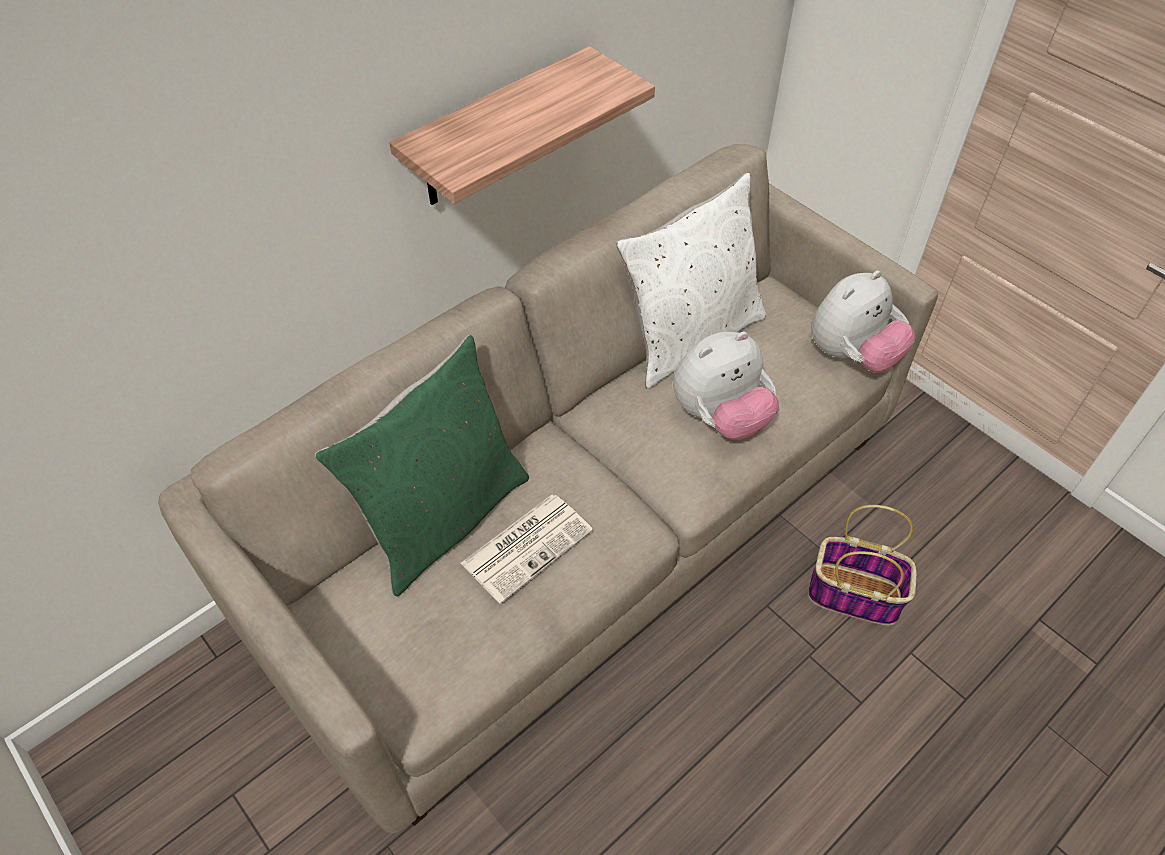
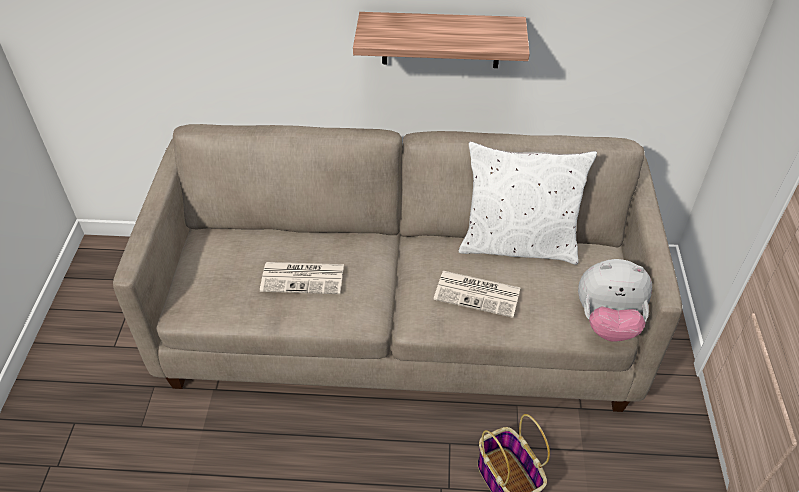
camera: 45 degrees right, 5 degrees down
(443, 517) = (286, 238): green pillow -> none
(720, 417) = (478, 294): plush toy -> newspaper

